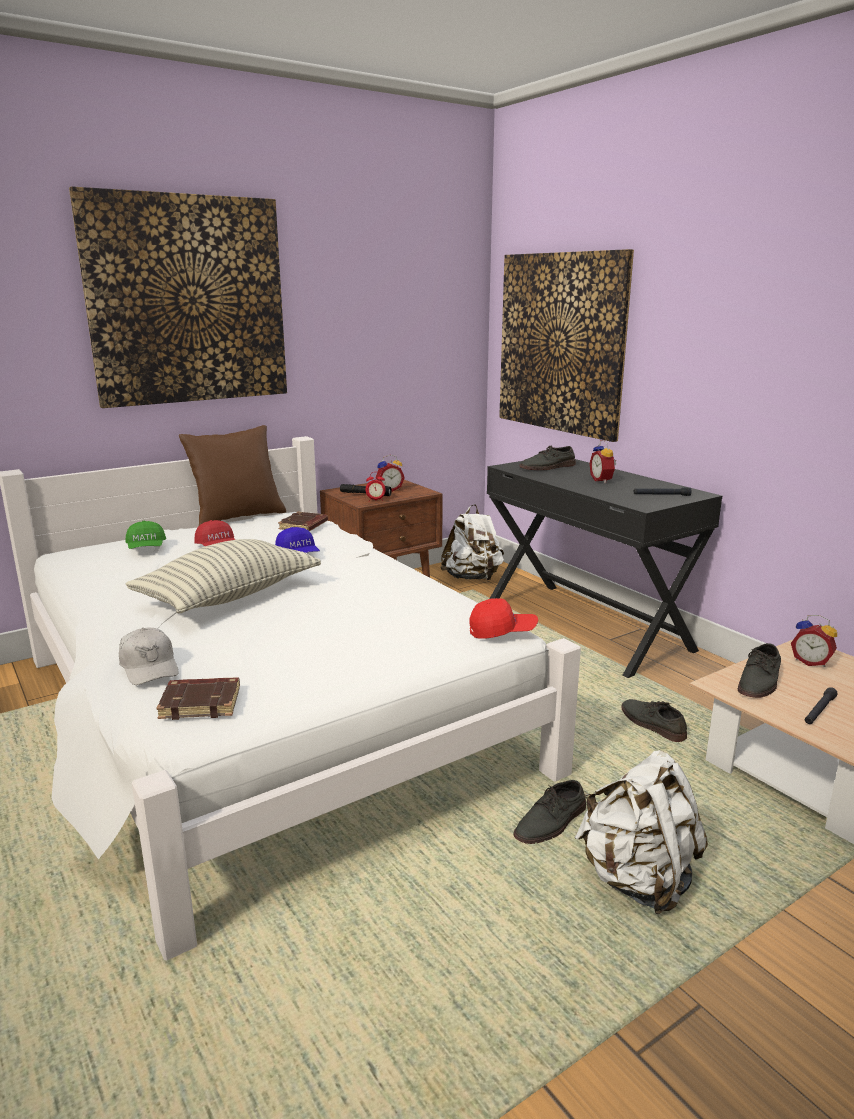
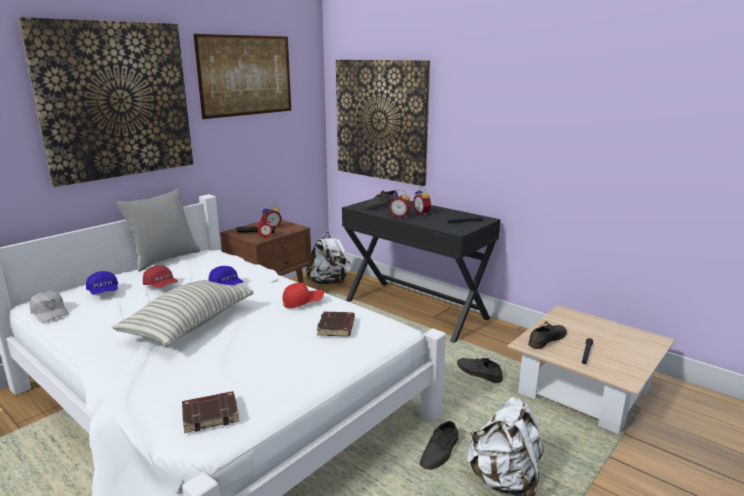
camera: 15 degrees left, 0 degrees up
(146, 548) = (104, 292): green cap -> blue cap
(149, 667) = (157, 391): white cap -> white cap (50, 312)
(238, 518) = (164, 259): brown pillow -> grey pillow
(304, 526) = (219, 262): brown book -> brown book (337, 327)
(371, 274) = (246, 75): none -> picture
(502, 632) = (394, 329): red cap -> red cap (303, 302)
(760, 681) = (547, 339): grey shoe -> grey shoe turned 150 degrees counterclockwise
(810, 662) = (570, 322): alarm clock -> alarm clock (400, 216)

